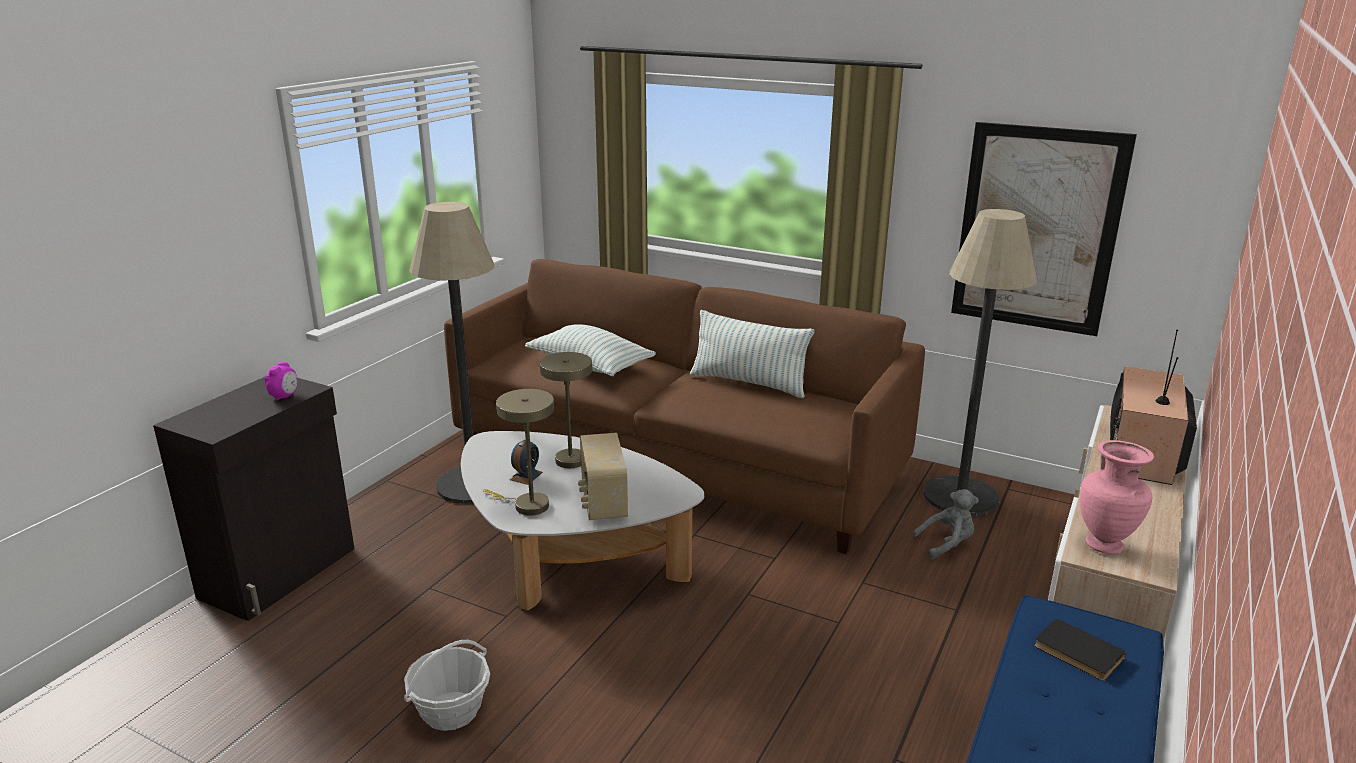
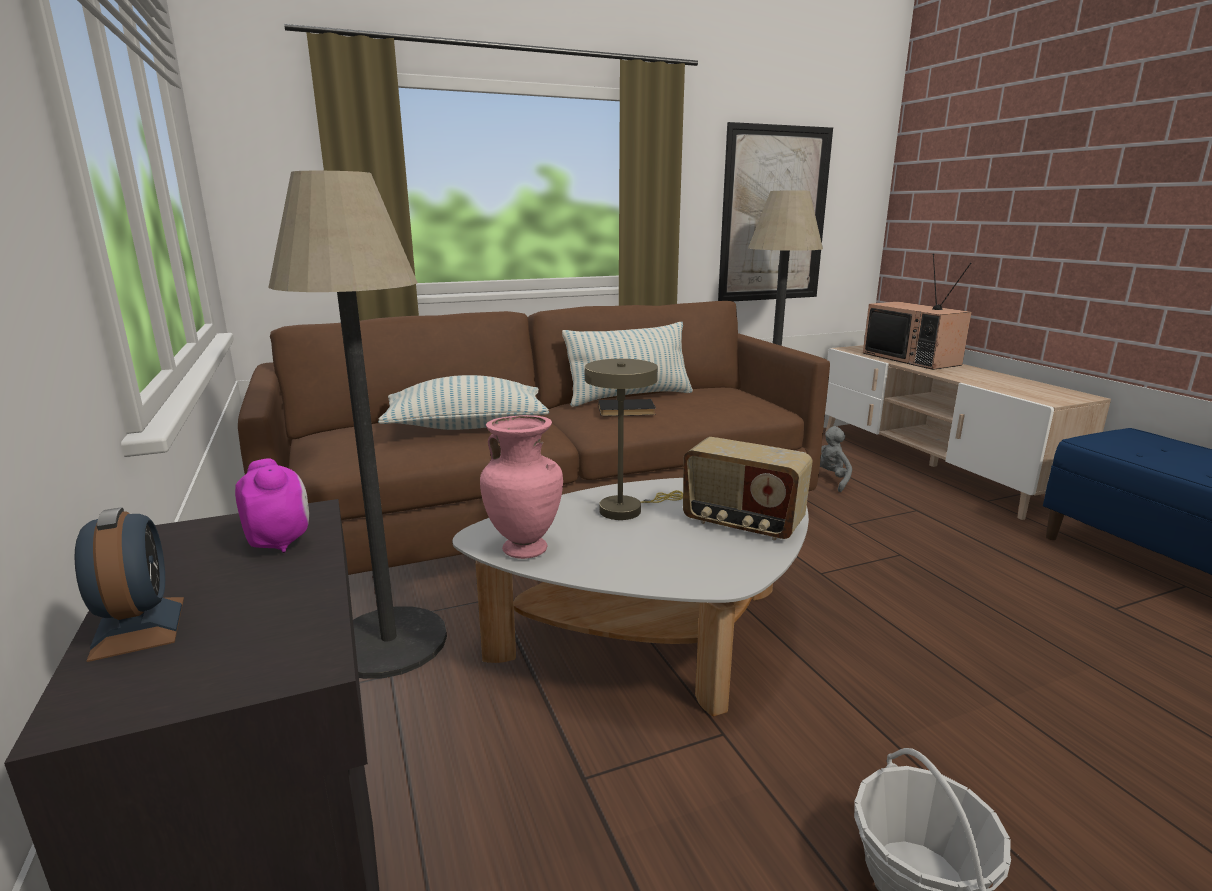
camera: 50 degrees left, 5 degrees down
(526, 476) = (618, 543): alarm clock -> alarm clock (139, 627)
(526, 505) = (693, 564): beige table lamp -> none
(1077, 653) = (1156, 451): black book -> black book (626, 411)
(1105, 545) = (1038, 394): pink vase -> pink vase (525, 549)

